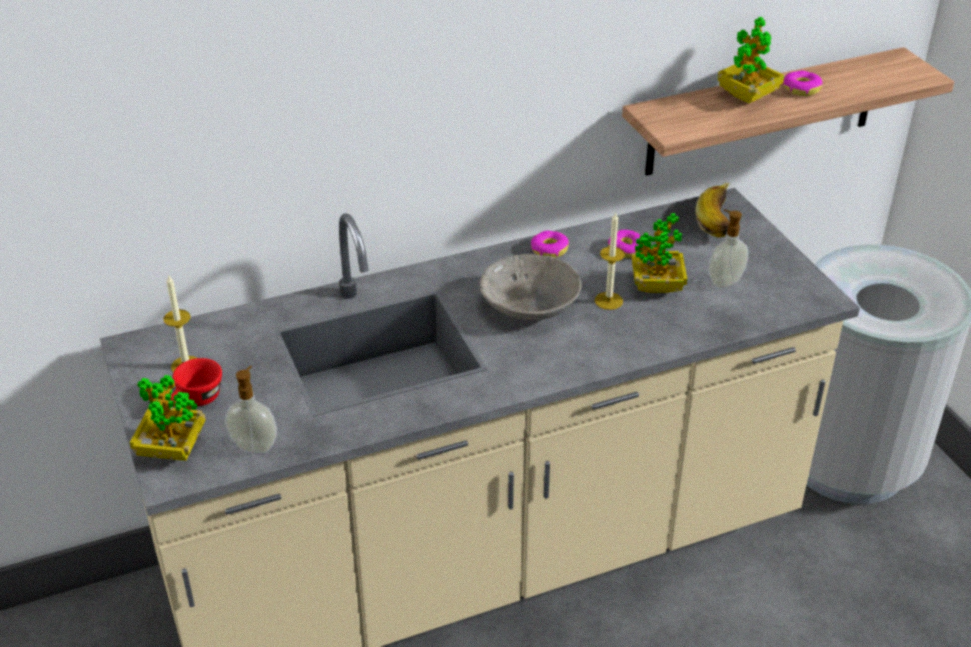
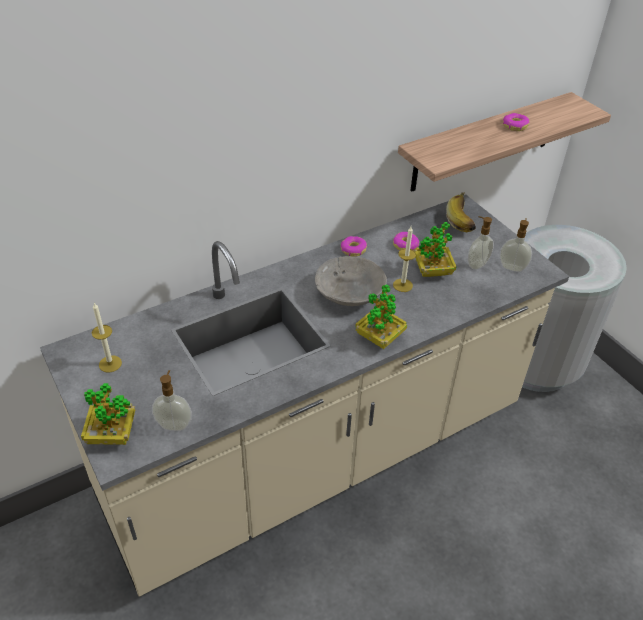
camera: 10 degrees left, 5 degrees up
(196, 401) = (123, 392): red cup -> none
(747, 96) = (481, 133): potted plant -> potted plant (379, 337)
(776, 289) = (512, 267): none -> soap dispenser

